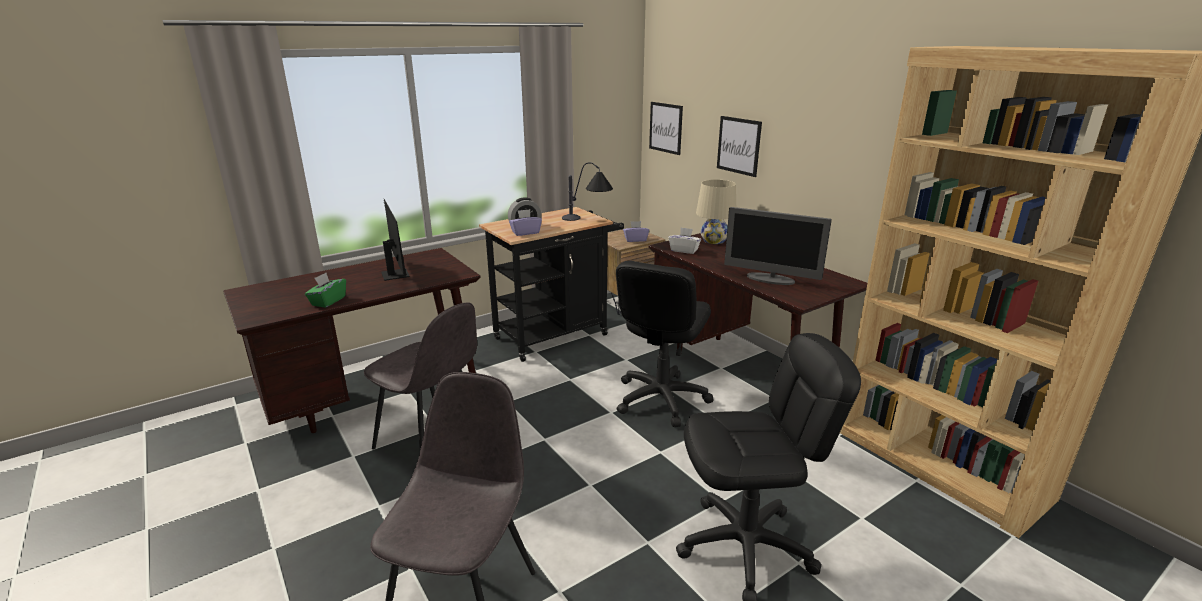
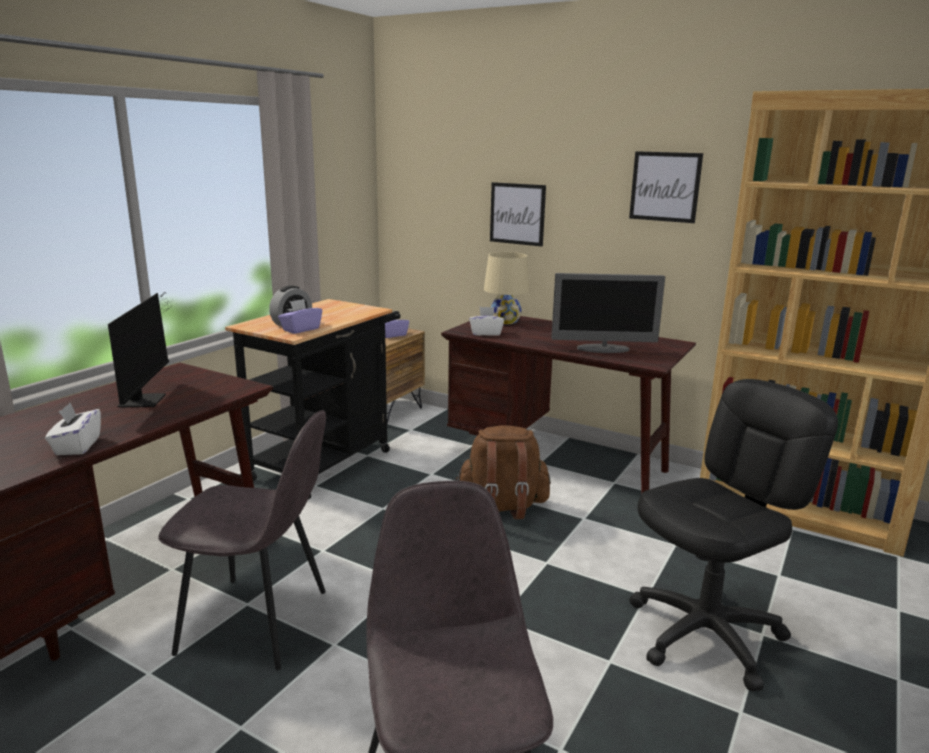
camera: 25 degrees left, 5 degrees down
(328, 301) = (77, 446): green tissue box -> white tissue box
(396, 273) = (146, 398): monitor -> monitor turned 45 degrees clockwise
(588, 220) = (362, 310): table lamp -> none
(661, 399) = (502, 507): black office chair -> brown backpack
(665, 128) = (414, 201): picture -> picture (665, 187)

